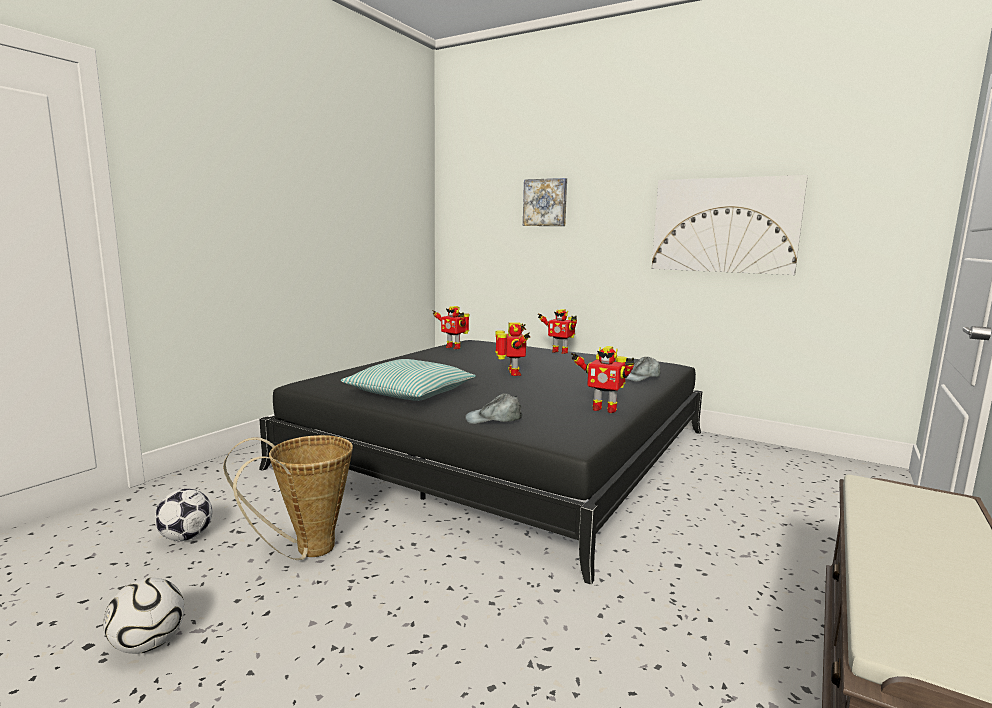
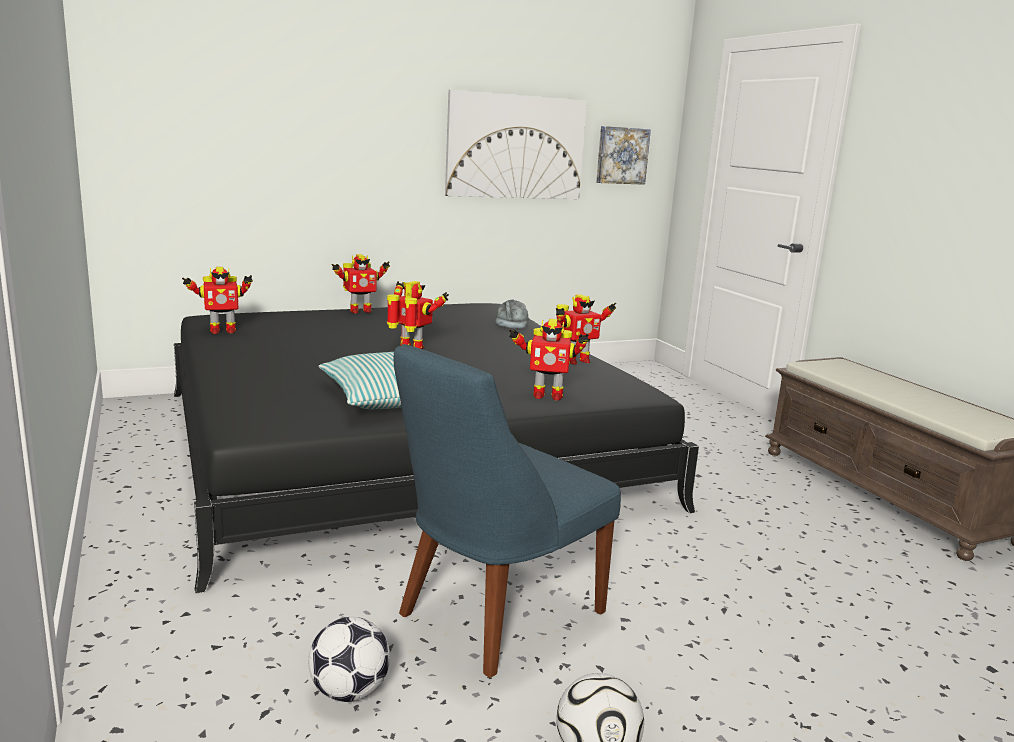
camera: 55 degrees left, 5 degrees up
(306, 551) = (494, 616): basket -> blue chair
(494, 418) = (546, 396): grey cap -> toy robot
(545, 202) = (296, 104): picture -> picture (621, 155)

